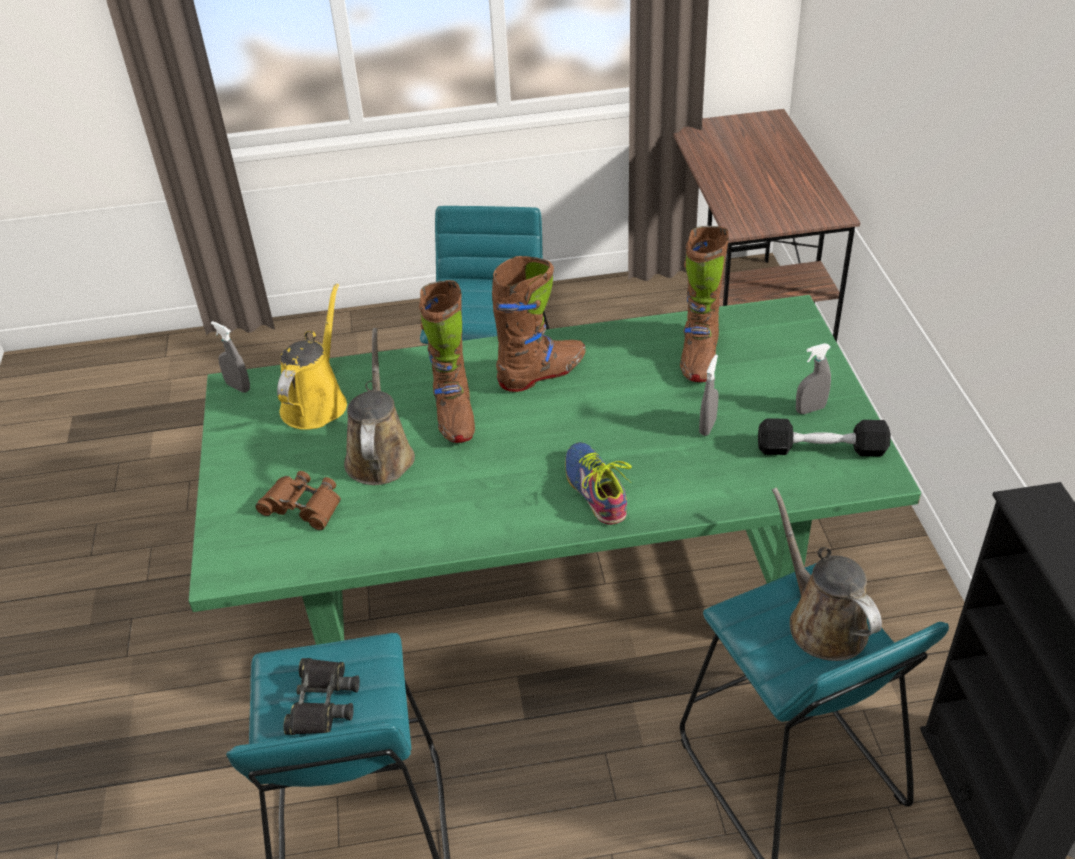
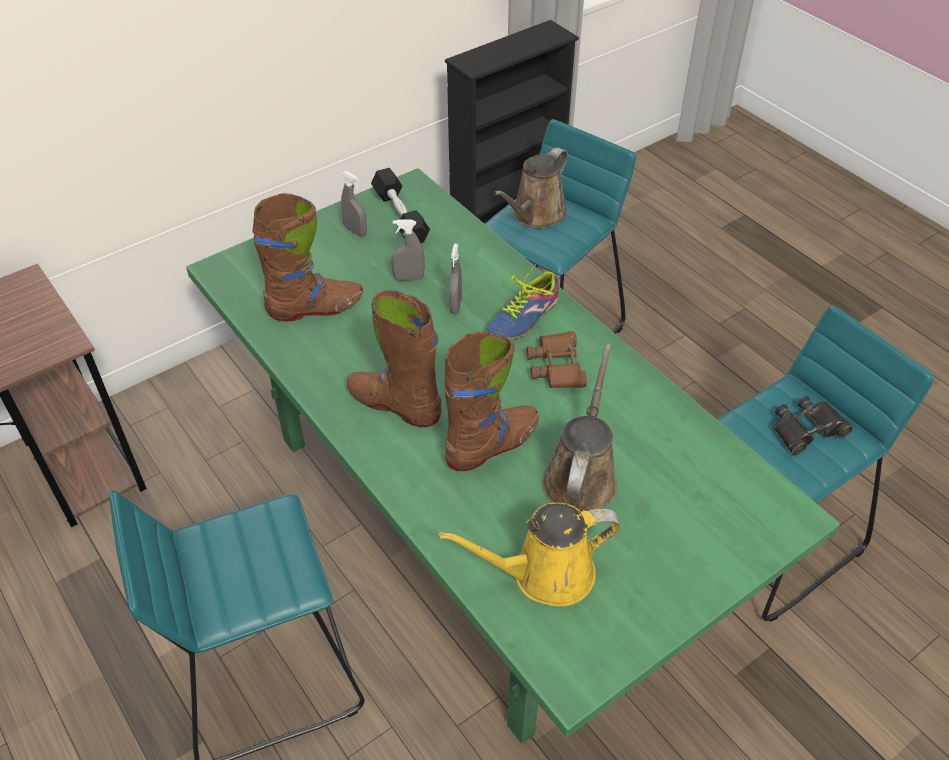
camera: 120 degrees left, 5 degrees up
(238, 387) = (568, 674): grey spray bottle -> grey spray bottle (455, 305)
(303, 506) = (682, 500): brown binoculars -> brown binoculars (557, 366)
(380, 454) = (581, 476): brown watering can -> brown watering can turned 135 degrees clockwise

